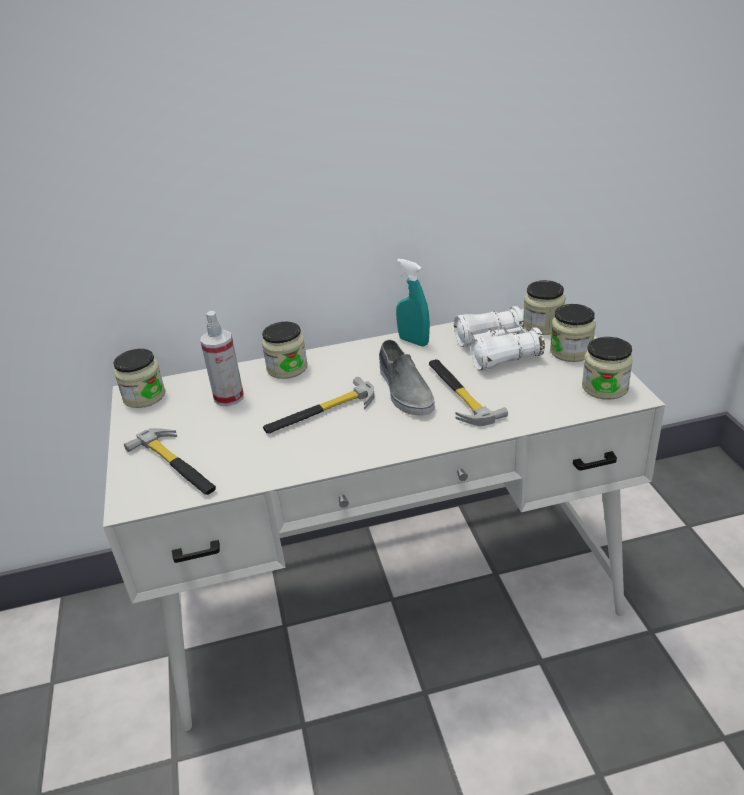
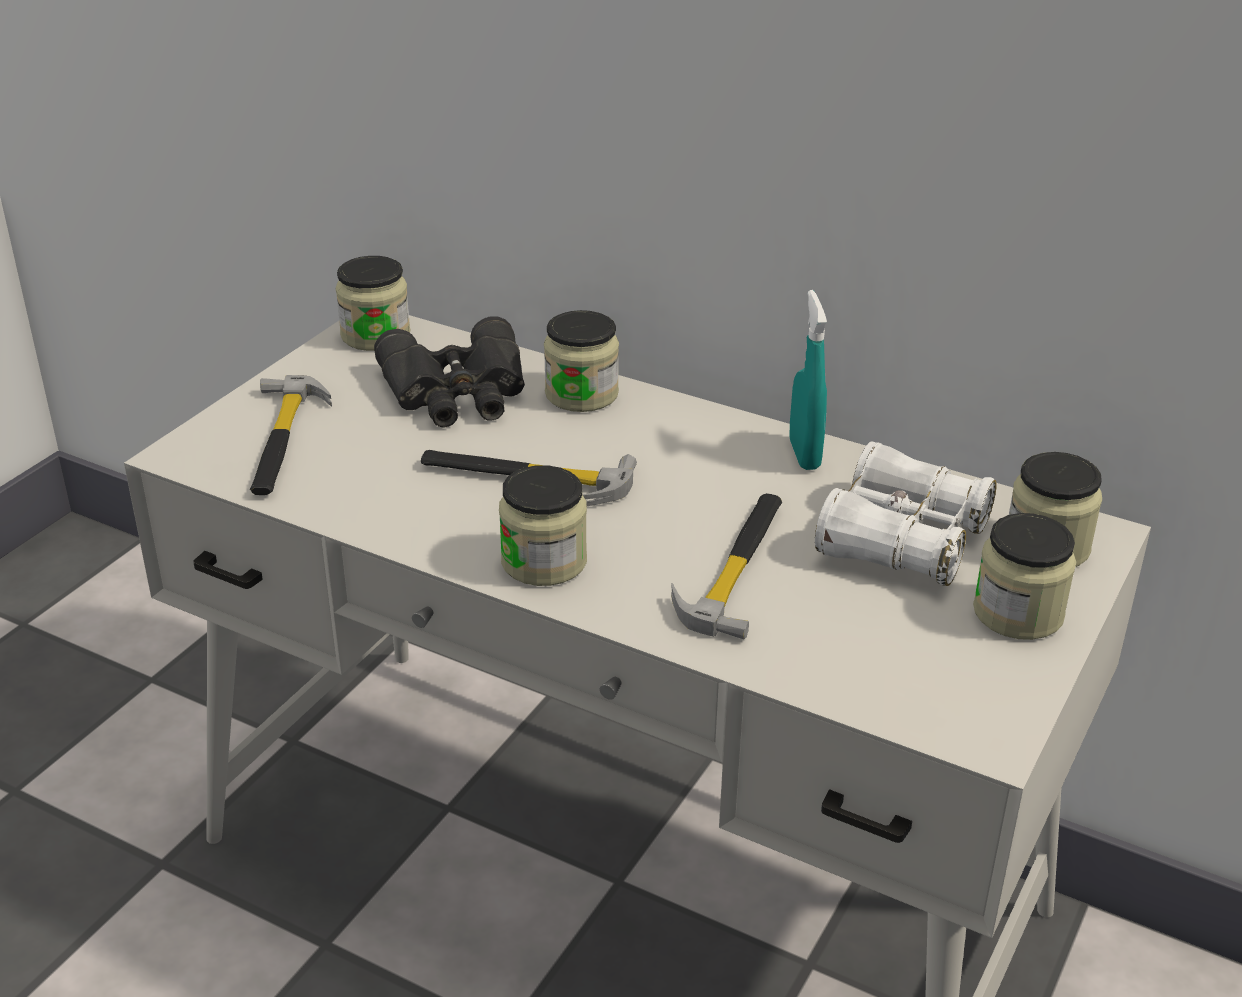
camera: 40 degrees right, 0 degrees up
(229, 397) = (457, 392): spray bottle -> black binoculars
(404, 390) = (674, 515): grey shoe -> none
(605, 387) = (969, 699): jar -> jar (544, 561)

